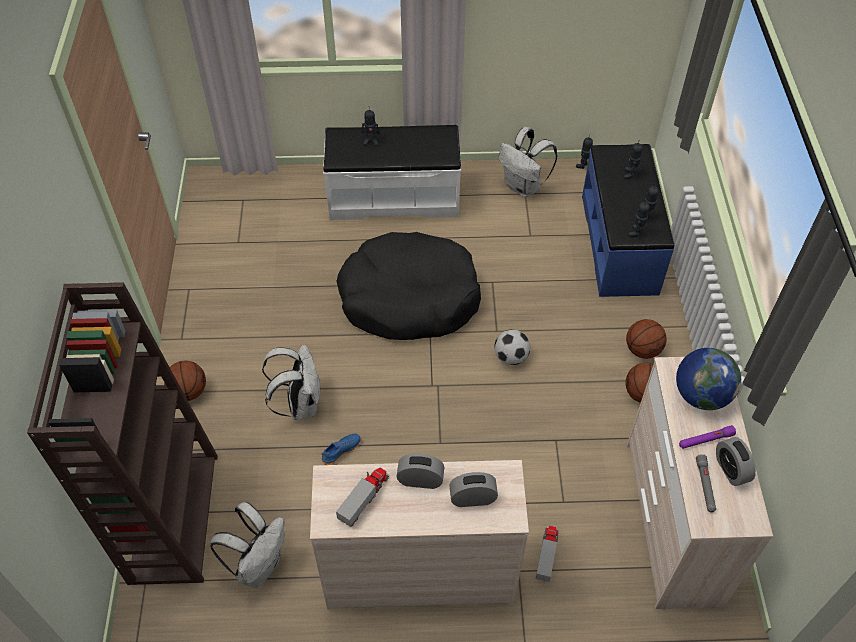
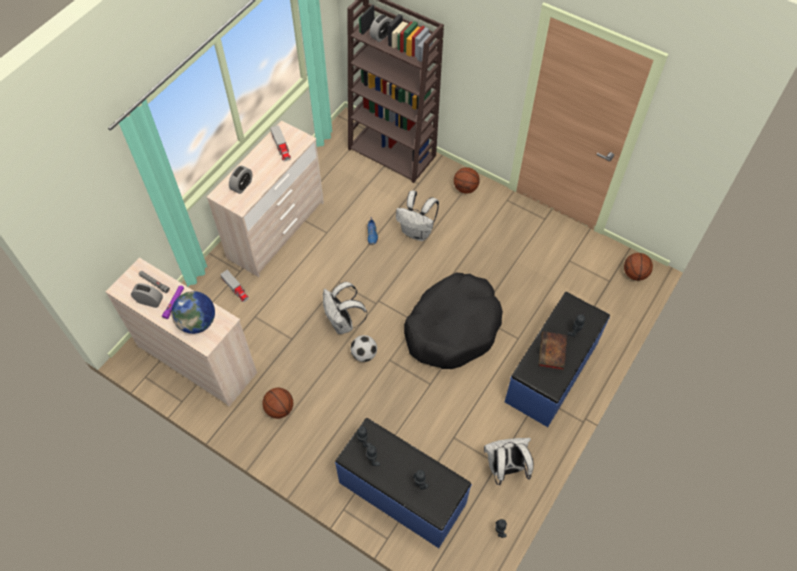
camera: 125 degrees right, 5 degrees up
(259, 564) = (338, 172): white backpack -> white backpack (343, 323)
(393, 197) = (552, 372): white bench -> blue bench
(408, 147) = (552, 353): none -> book
(420, 480) = (270, 172): alarm clock -> alarm clock (381, 36)
(643, 349) = (308, 435): basketball -> basketball (635, 274)

